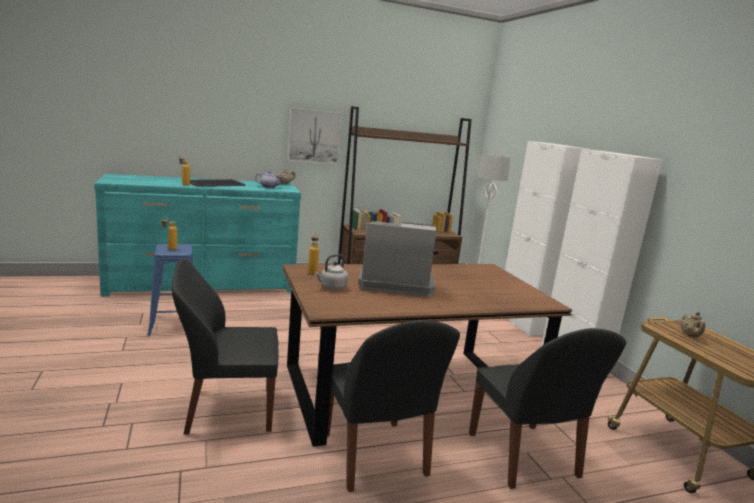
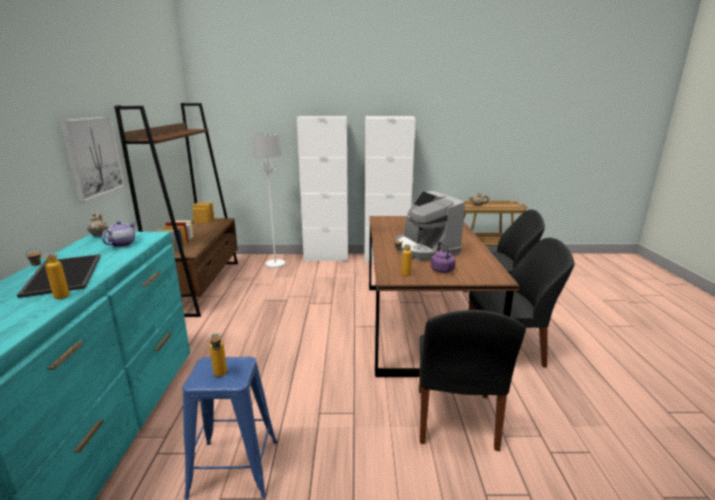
camera: 70 degrees left, 5 degrees up
(332, 287) = (443, 270): grey kettle -> purple kettle
(394, 283) = (425, 249): coffee machine -> coffee machine turned 45 degrees counterclockwise

